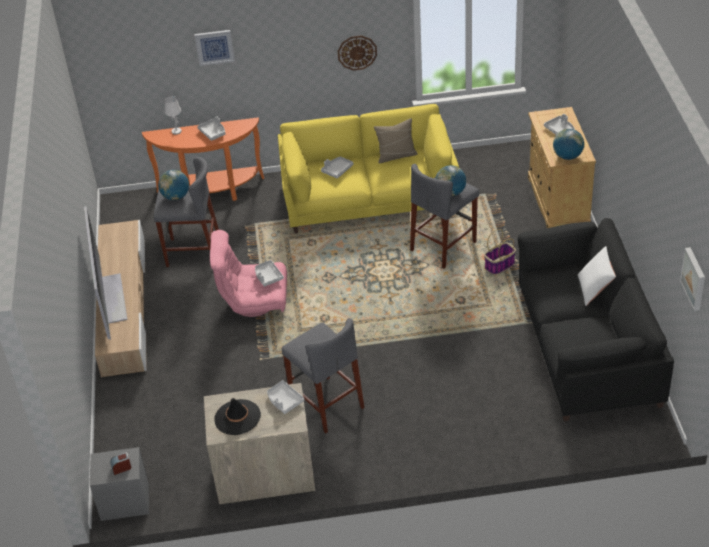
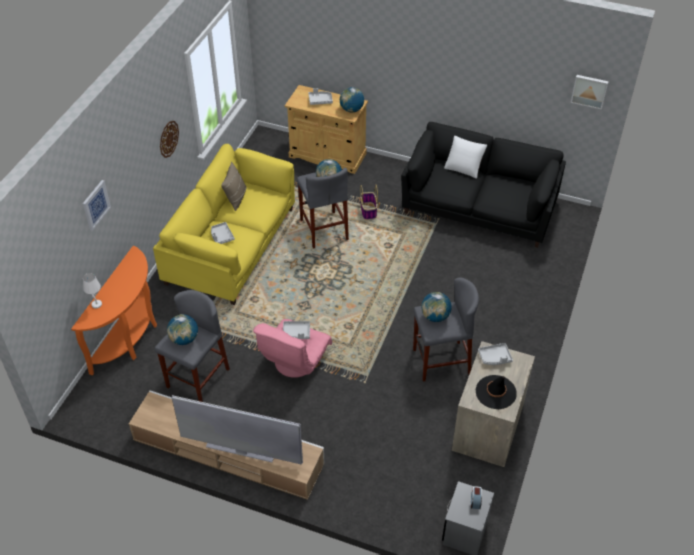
camera: 65 degrees left, 5 degrees up
(213, 132) = (124, 281): grey tray -> none
(316, 340) = (435, 316): none -> globe

